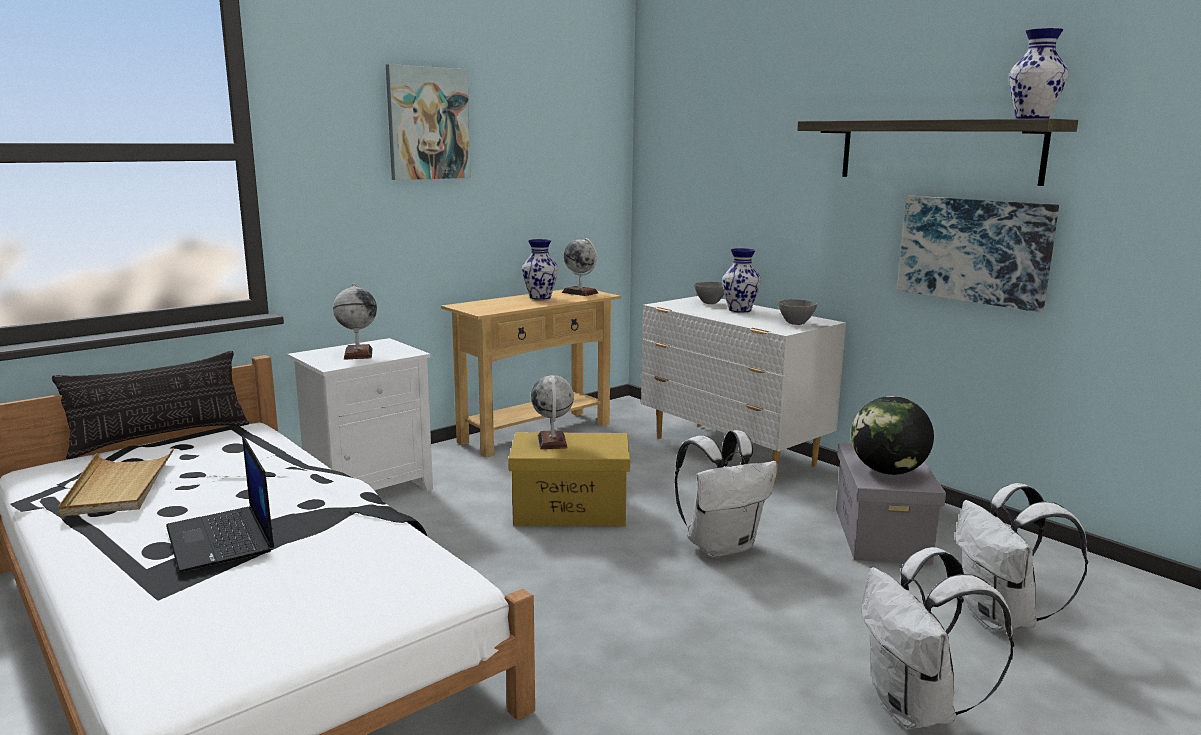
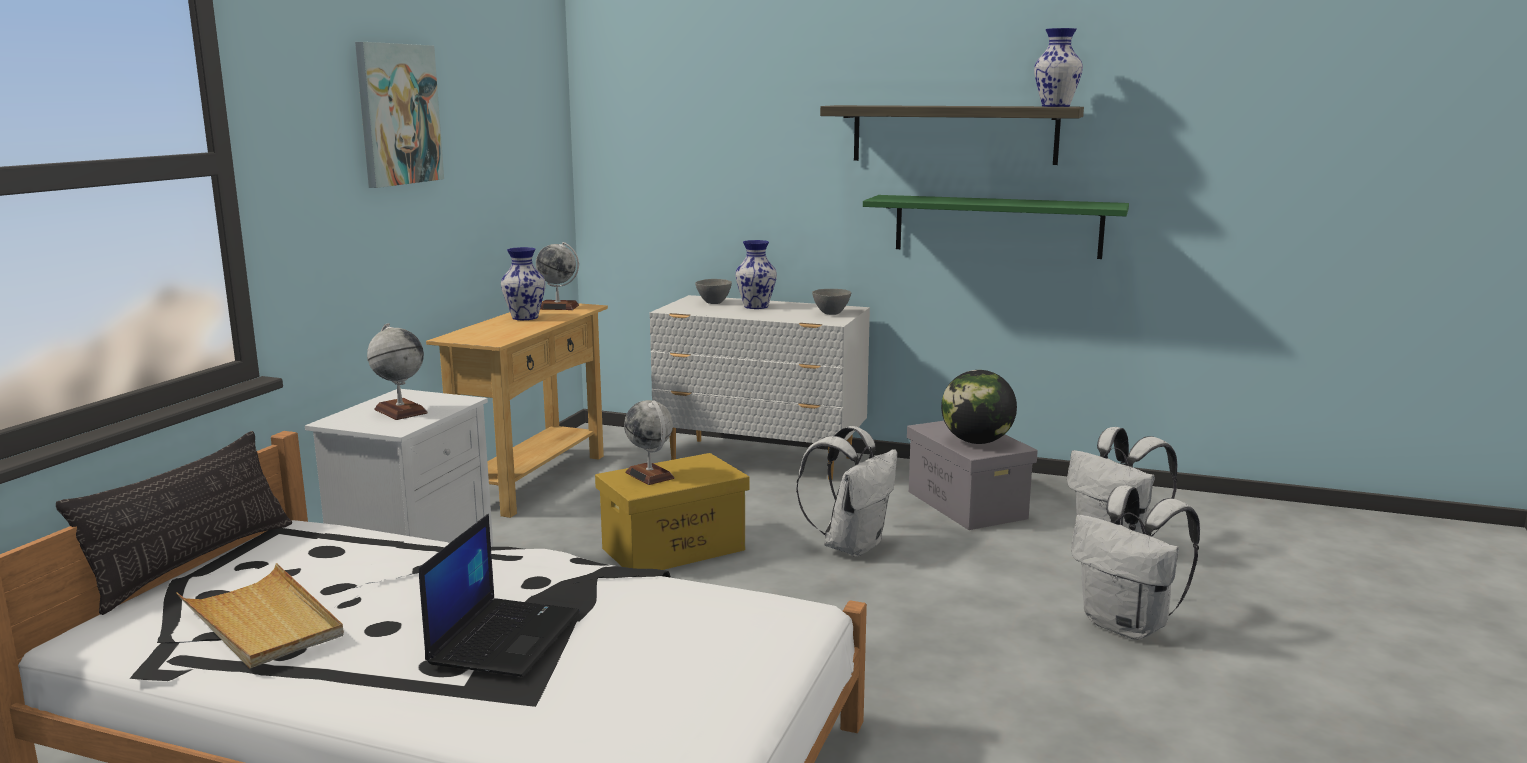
camera: 30 degrees left, 0 degrees up
(222, 539) = (504, 637): laptop -> laptop turned 105 degrees counterclockwise
(974, 250) = (997, 226): picture -> green shelf

